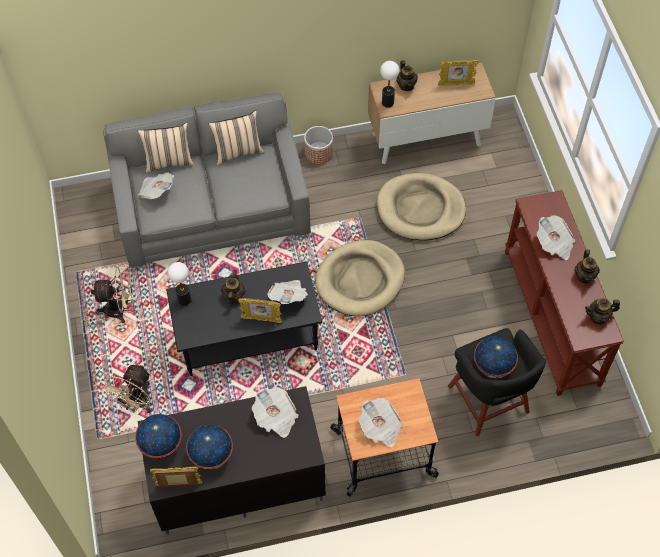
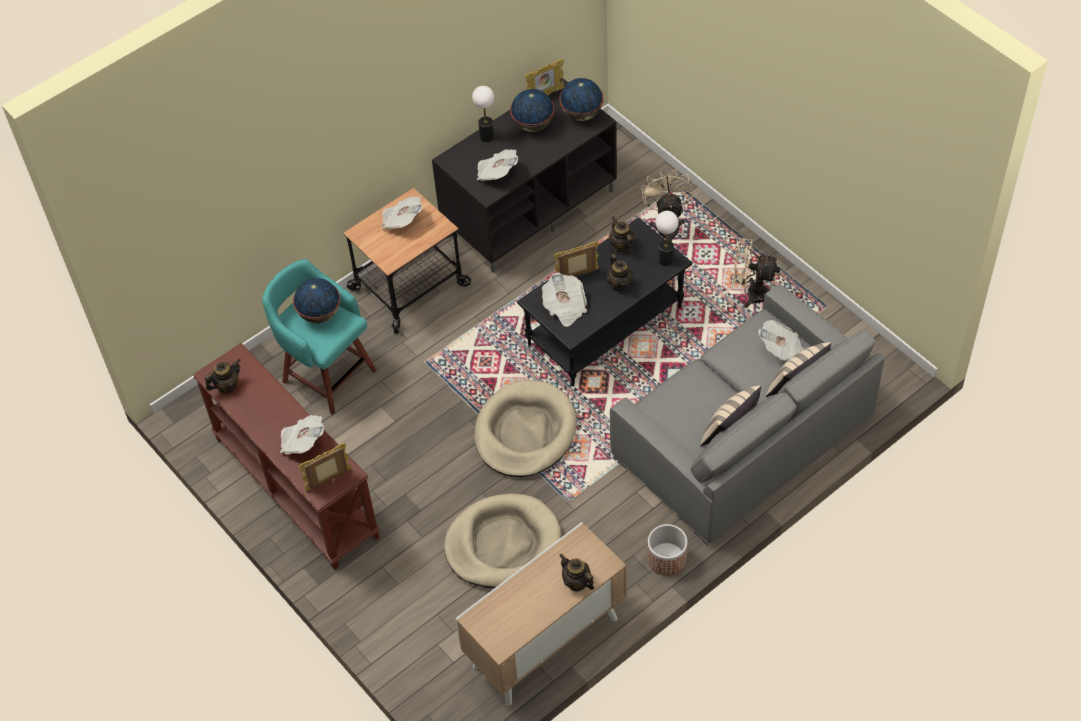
camera: 155 degrees right, 5 degrees down
(121, 309) = (751, 294): beige fan -> beige fan turned 45 degrees clockwise
(387, 102) = (586, 547): table lamp -> table lamp (487, 137)
(456, 84) = (515, 614): picture frame -> picture frame (328, 481)
(489, 402) = (327, 374): black stool -> turquoise stool
(584, 276) = (255, 421): teapot -> teapot (621, 246)

